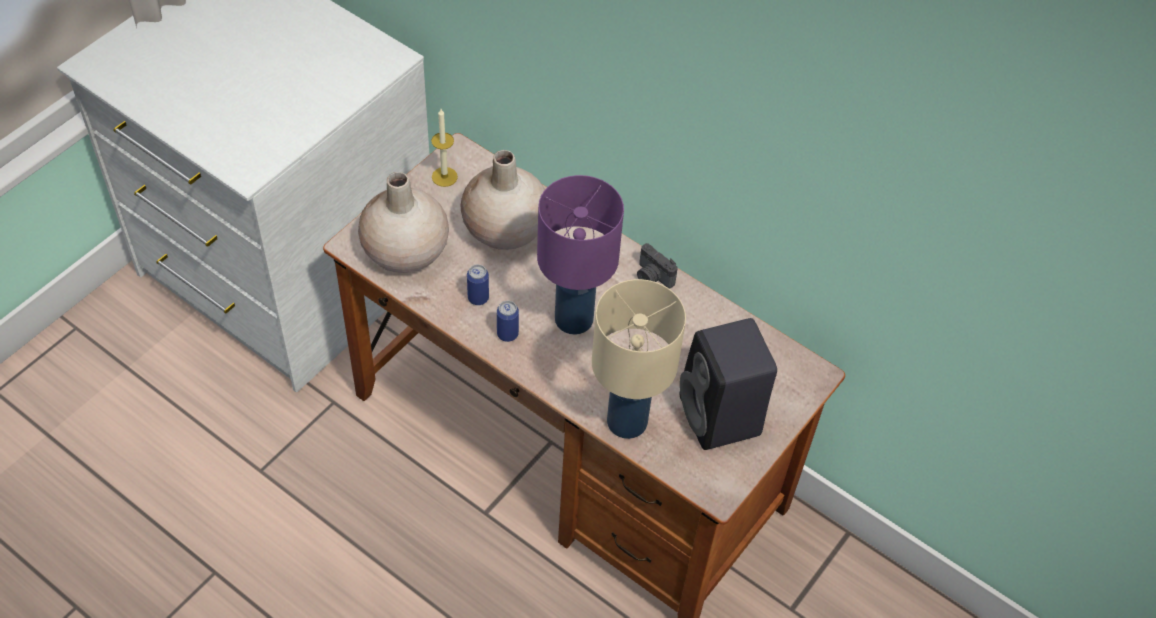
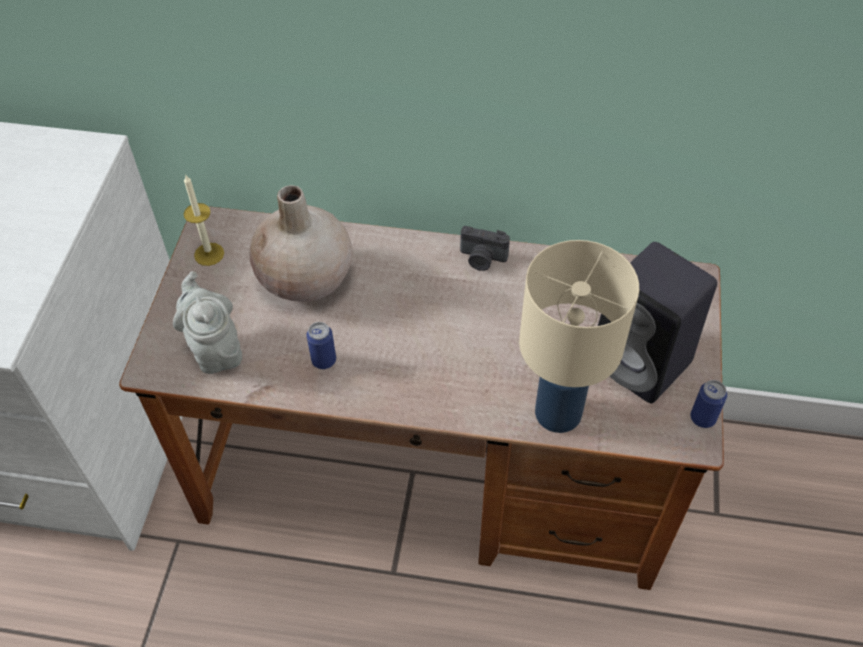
camera: 25 degrees left, 0 degrees up
(405, 252) = (215, 348): beige vase -> grey teapot
(507, 334) = (378, 383): can -> can (702, 418)
(572, 319) = (434, 336): purple table lamp -> none

